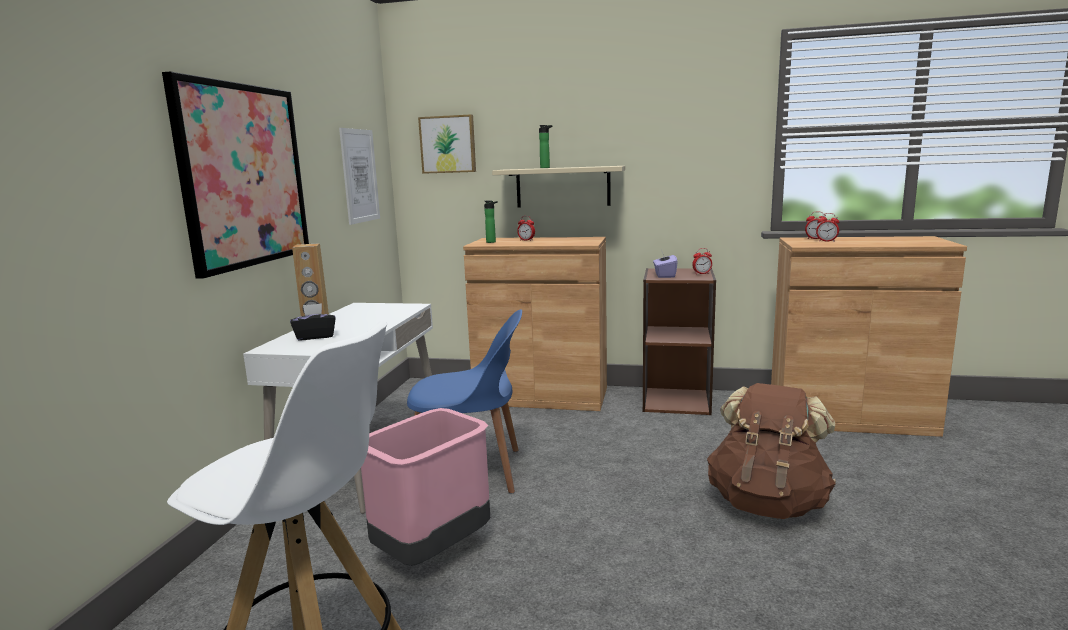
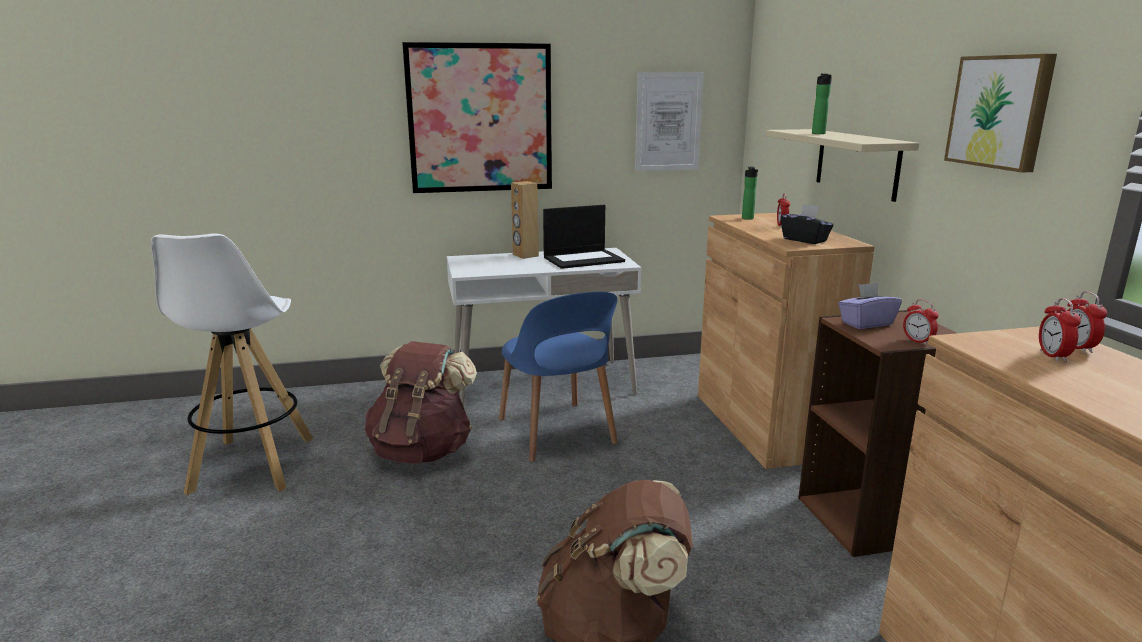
camera: 65 degrees right, 5 degrees up
(315, 336) = (499, 260): black tissue box -> black tissue box (805, 240)
(373, 313) = (584, 259): none -> laptop
(432, 551) = (422, 451): pink trash can -> brown backpack
(448, 144) = (781, 91): picture -> picture (1001, 111)

